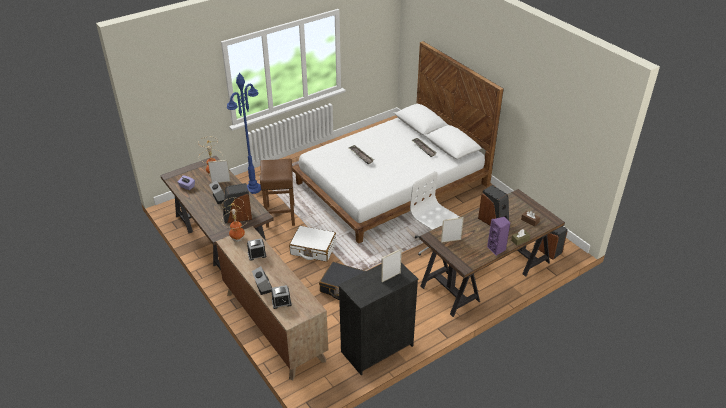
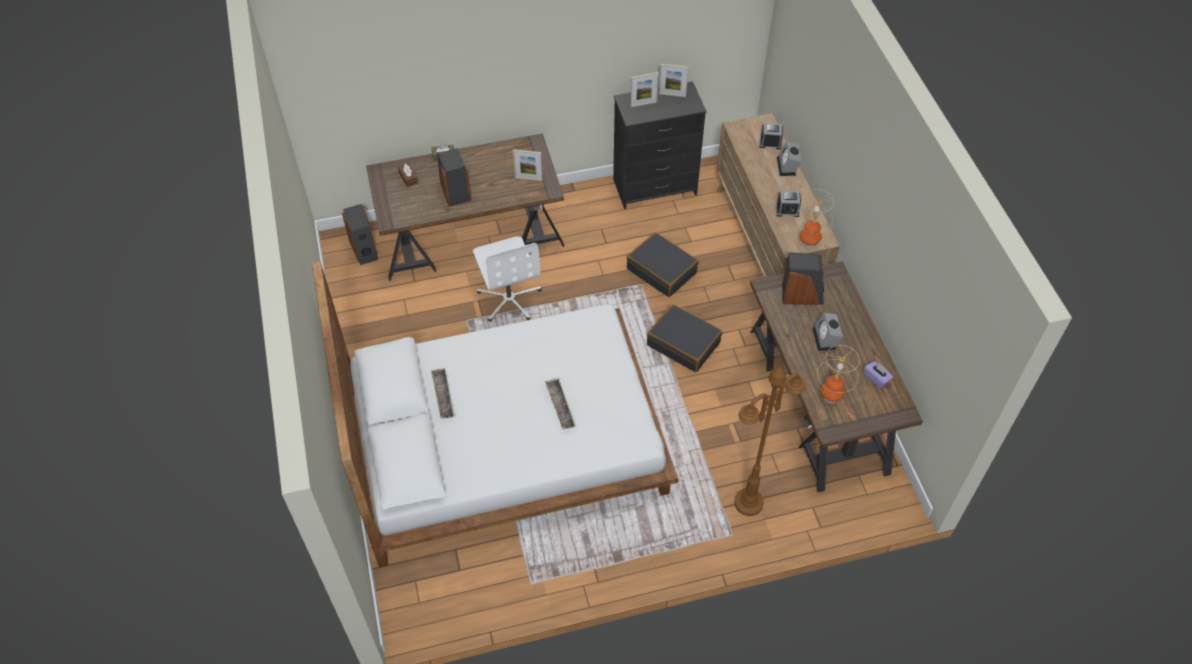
camera: 160 degrees left, 15 degrees up
(221, 182) = (819, 373): picture frame -> picture frame (672, 95)
(253, 188) = (748, 503): blue floor lamp -> brown floor lamp
(280, 216) = (716, 423): brown stool -> none
(313, 249) = (683, 344): white suitcase -> black suitcase
(497, 249) = (481, 153): purple speaker -> none

